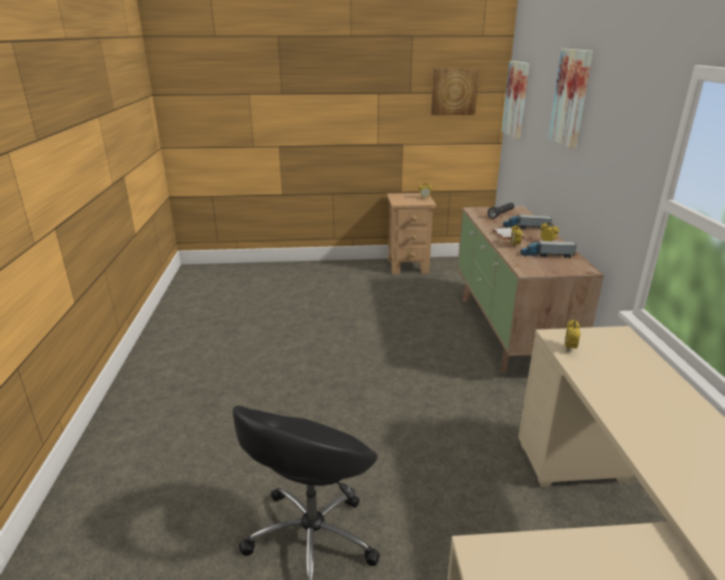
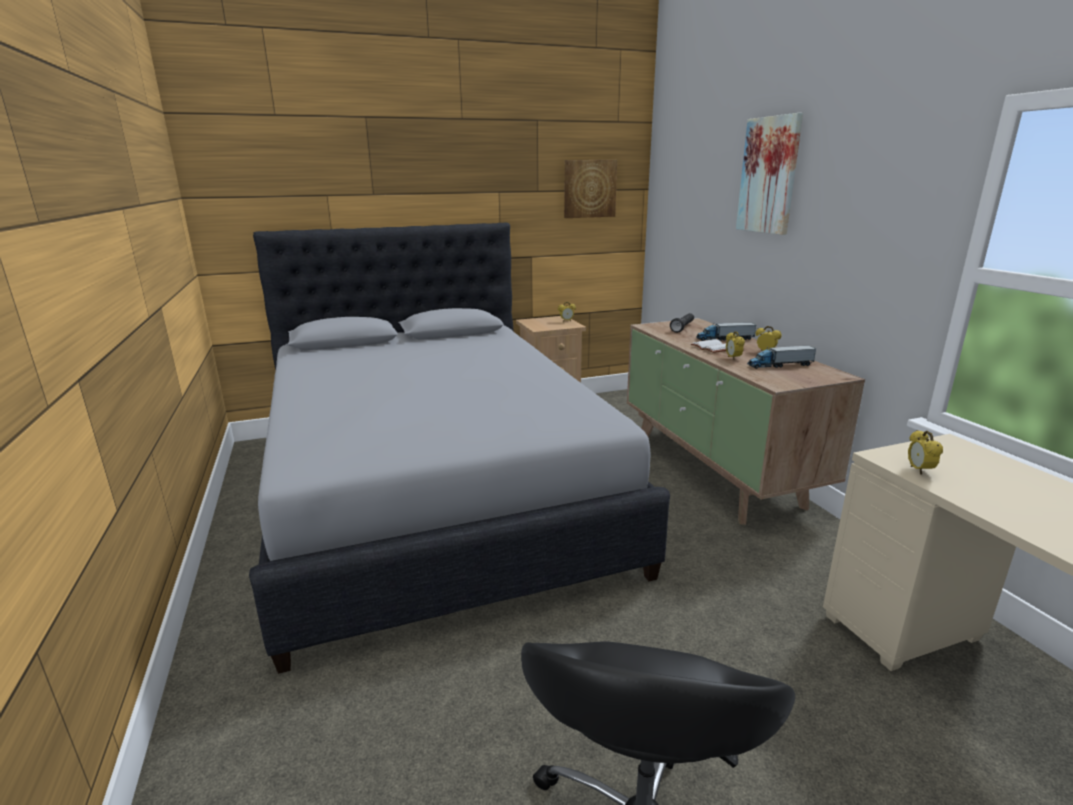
camera: 15 degrees left, 5 degrees down
(295, 317) = (435, 491): none -> grey bed
(516, 99) = (667, 194): picture -> none

